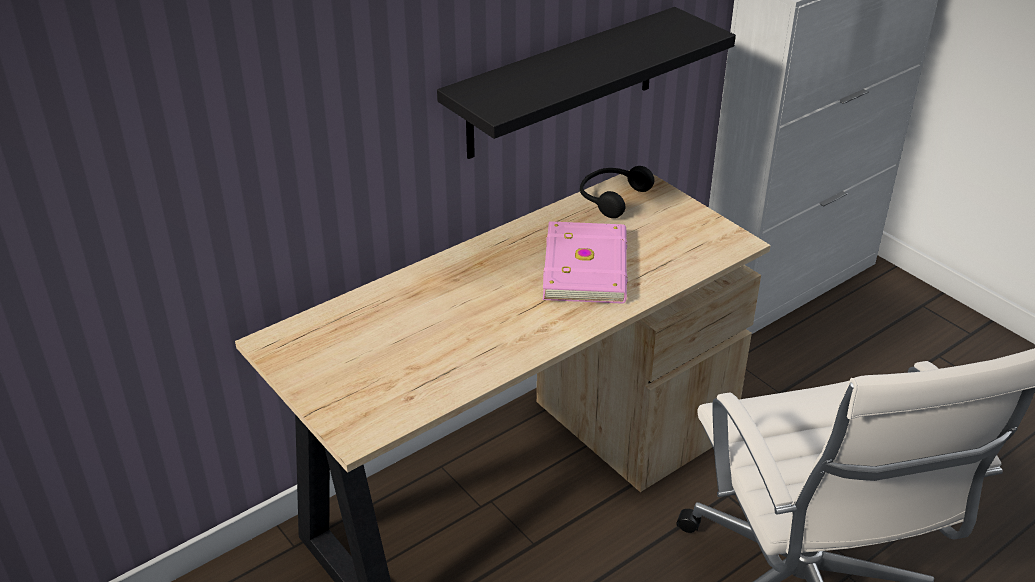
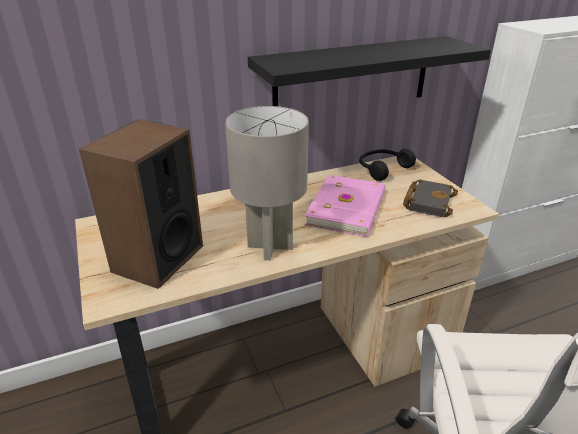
camera: 15 degrees right, 5 degrees down
(383, 375) = (157, 258): none -> speaker
(514, 336) = (270, 247): none -> grey table lamp
(682, 240) = (427, 201): none -> black book

